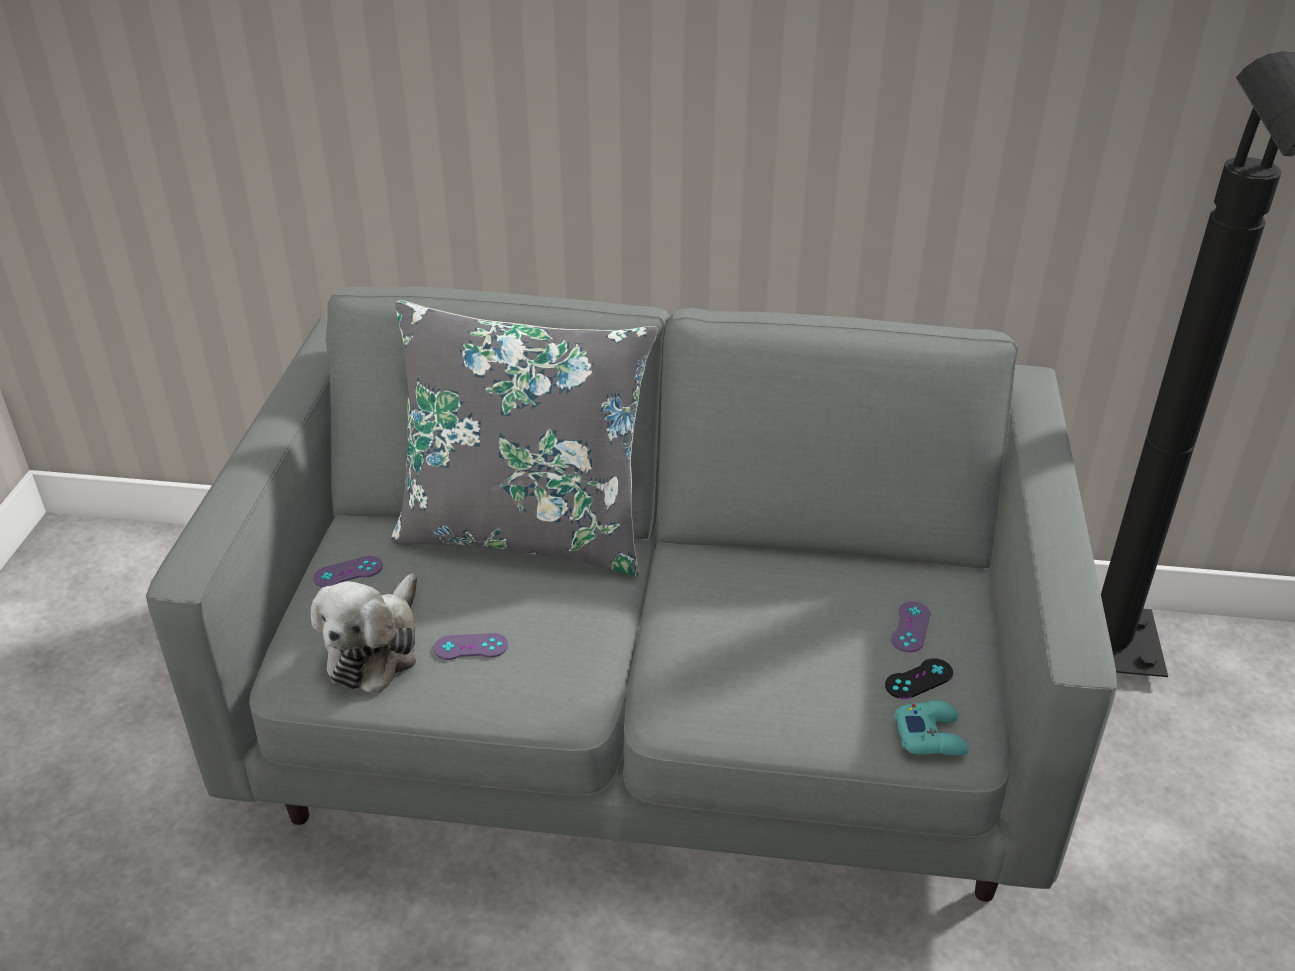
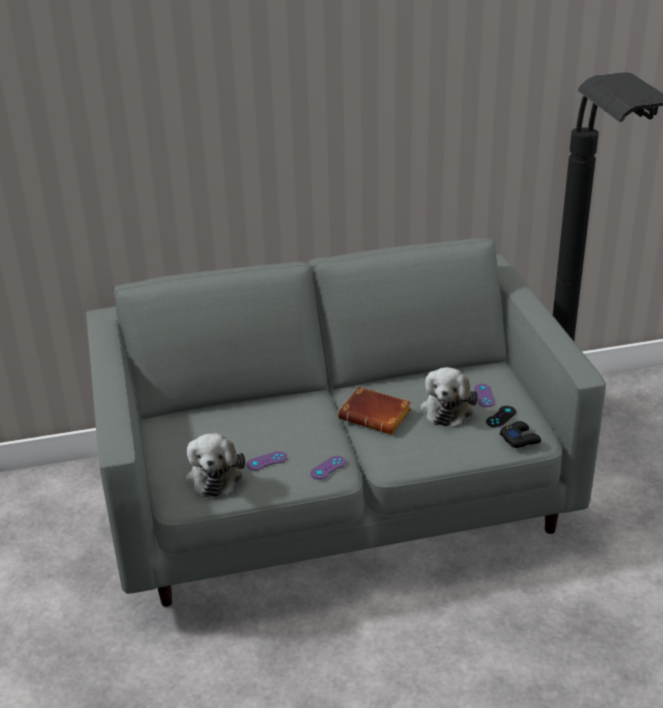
camera: 20 degrees left, 5 degrees down
(348, 572) = (172, 444): purple game controller -> purple game controller (328, 468)
(525, 531) = (258, 401): grey pillow -> none
(701, 614) = (377, 416): none -> brown book
(831, 633) = (448, 408): none -> plush toy
(930, 735) = (520, 439): turquoise game controller -> black game controller

